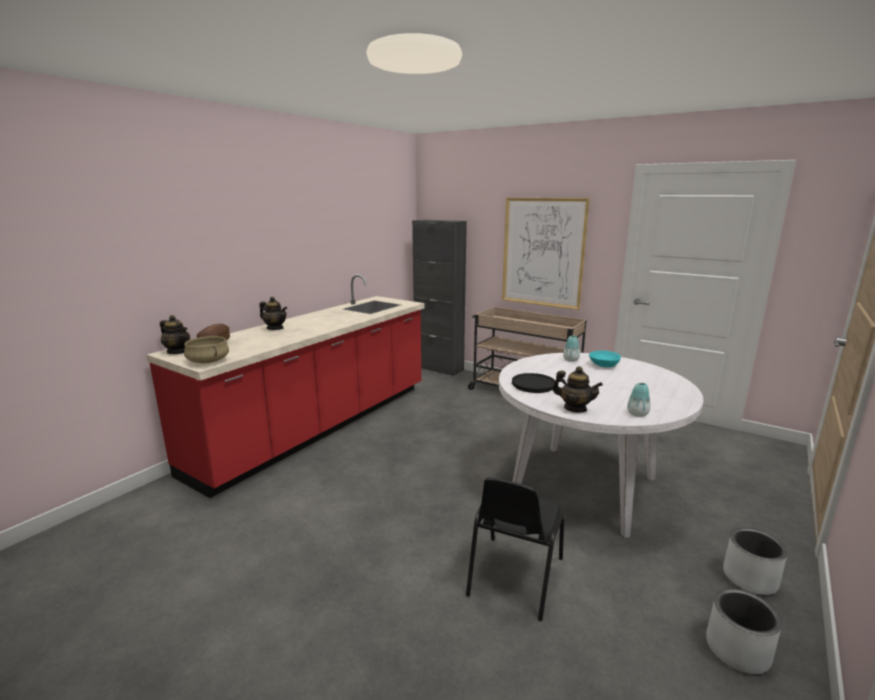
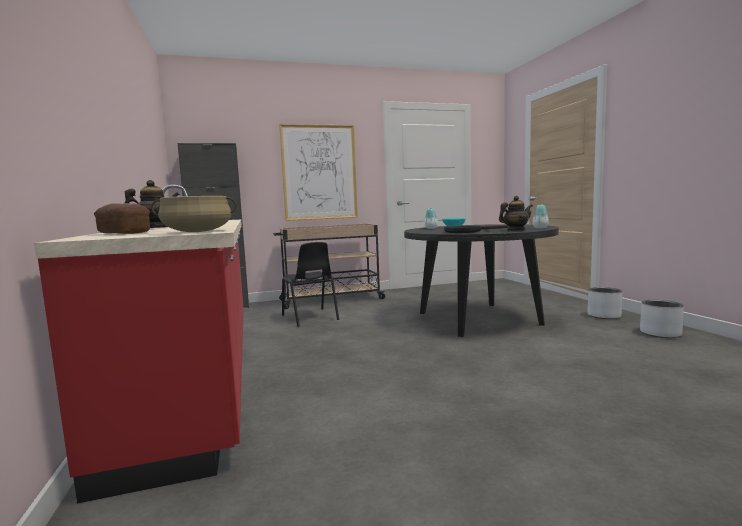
camera: 50 degrees left, 10 degrees down
(178, 352) = (95, 237): teapot -> none
(514, 577) = (559, 360): black chair -> black chair (310, 317)
(584, 486) = (478, 318): white dining table -> black dining table

